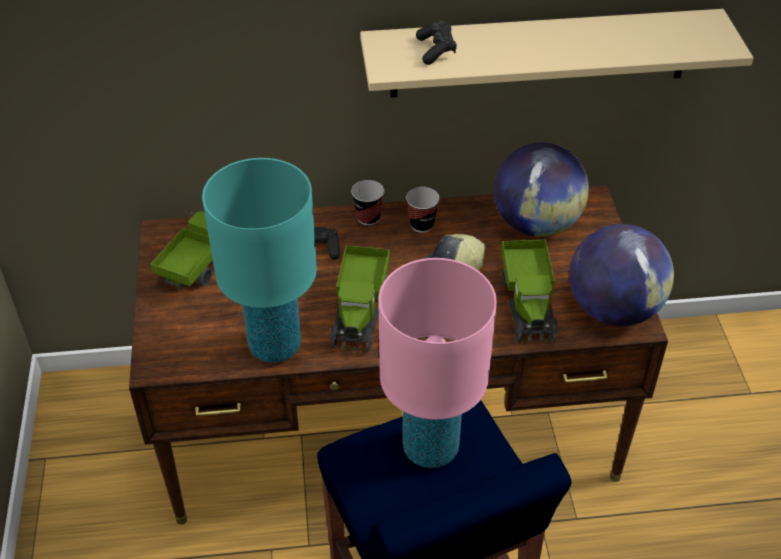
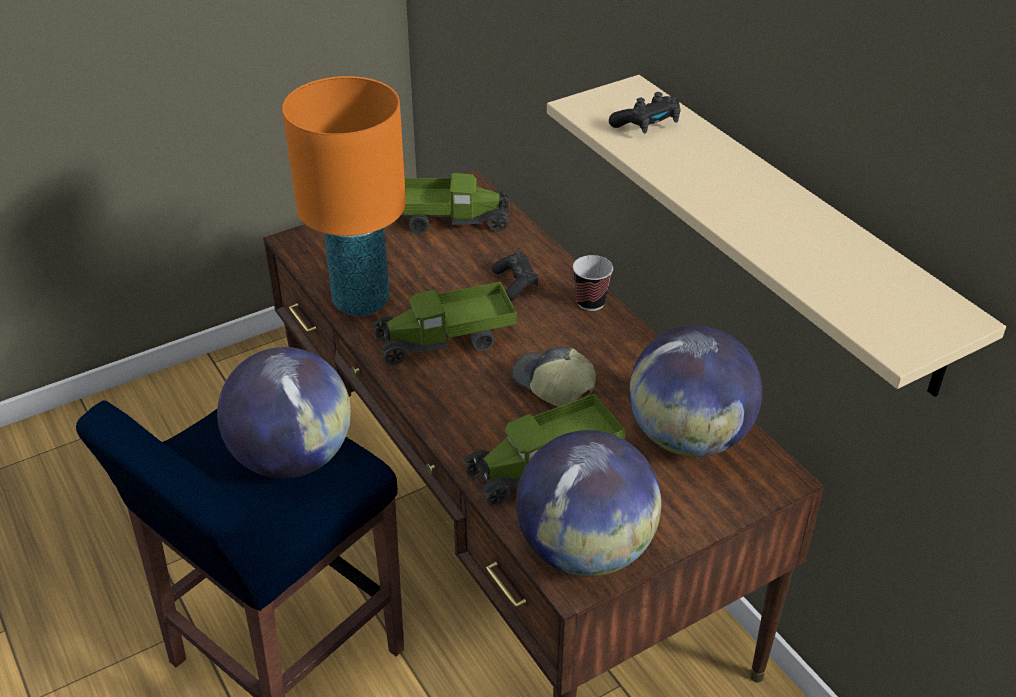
camera: 65 degrees right, 5 degrees down
(274, 346) = (360, 301): turquoise table lamp -> orange table lamp
(422, 224) = (611, 344): cup -> none
(430, 448) = (292, 458): pink table lamp -> globe

